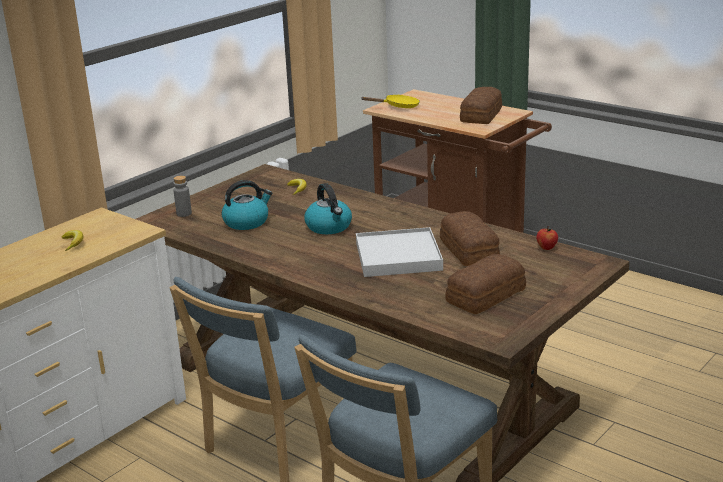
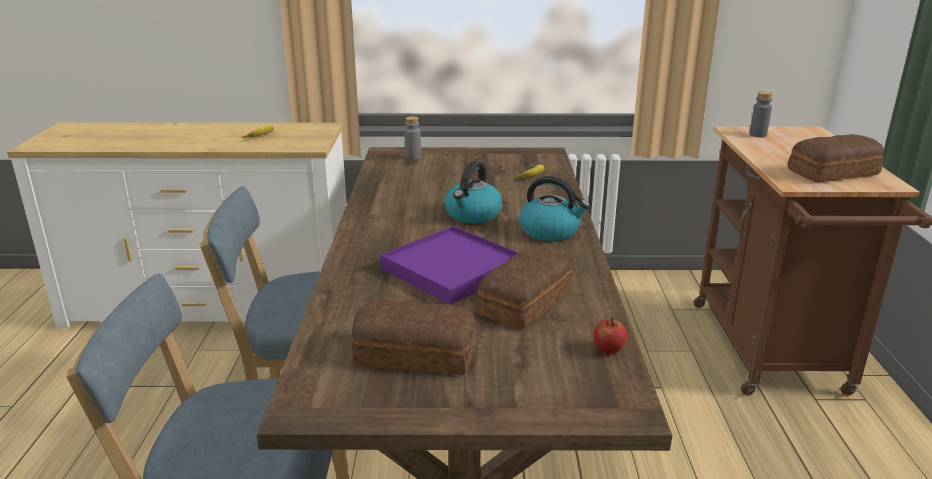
camera: 50 degrees right, 0 degrees up
(247, 222) = (431, 182): kettle -> kettle (550, 231)
(398, 107) = (758, 135): yellow frying pan -> grey bottle
(398, 256) = (452, 269): white tray -> purple tray

